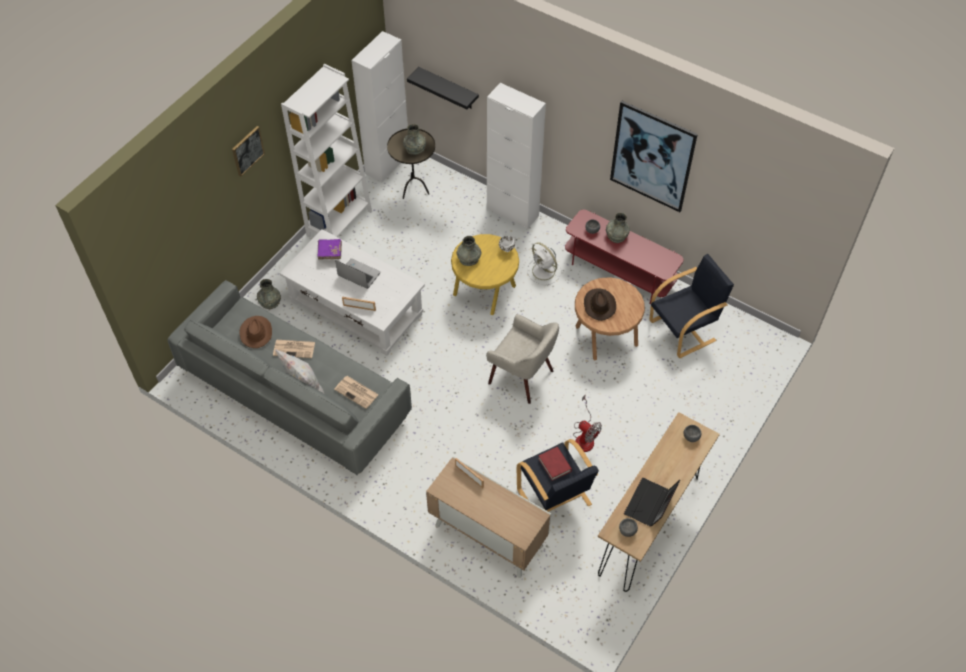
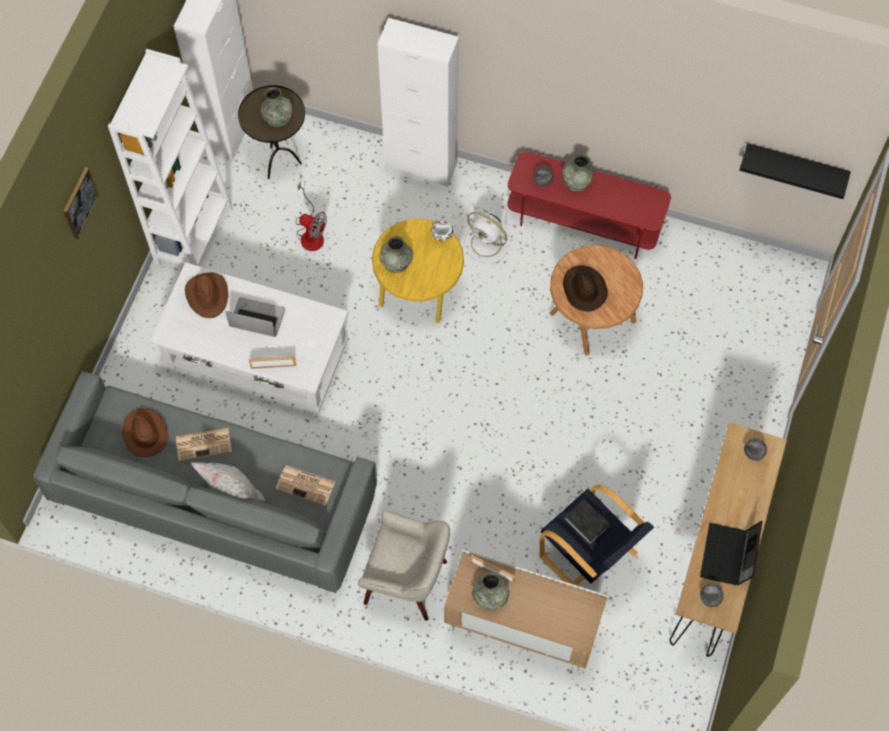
camera: 15 degrees left, 10 degrees up
(270, 302) = (138, 374): grey vase -> grey vase (490, 596)
(330, 253) = (208, 295): purple book -> brown hat
(448, 89) = (308, 28): black shelf -> black shelf (795, 166)
(522, 376) = (501, 400): beige armchair -> beige armchair (407, 581)
(554, 465) = (587, 522): red book -> black book
(584, 437) = (603, 464): fan -> fan (310, 233)
(652, 156) = (617, 84): picture -> none
(683, 330) = (687, 286): black armchair -> none

